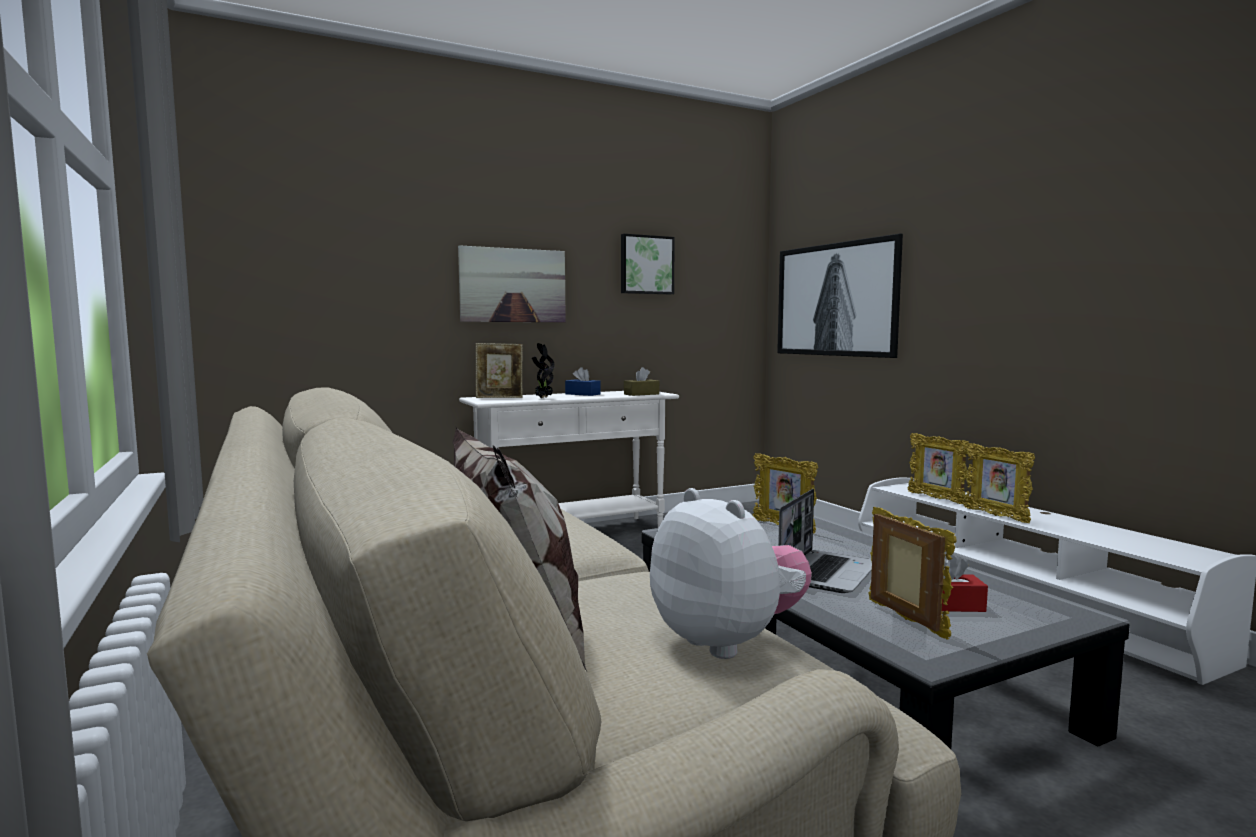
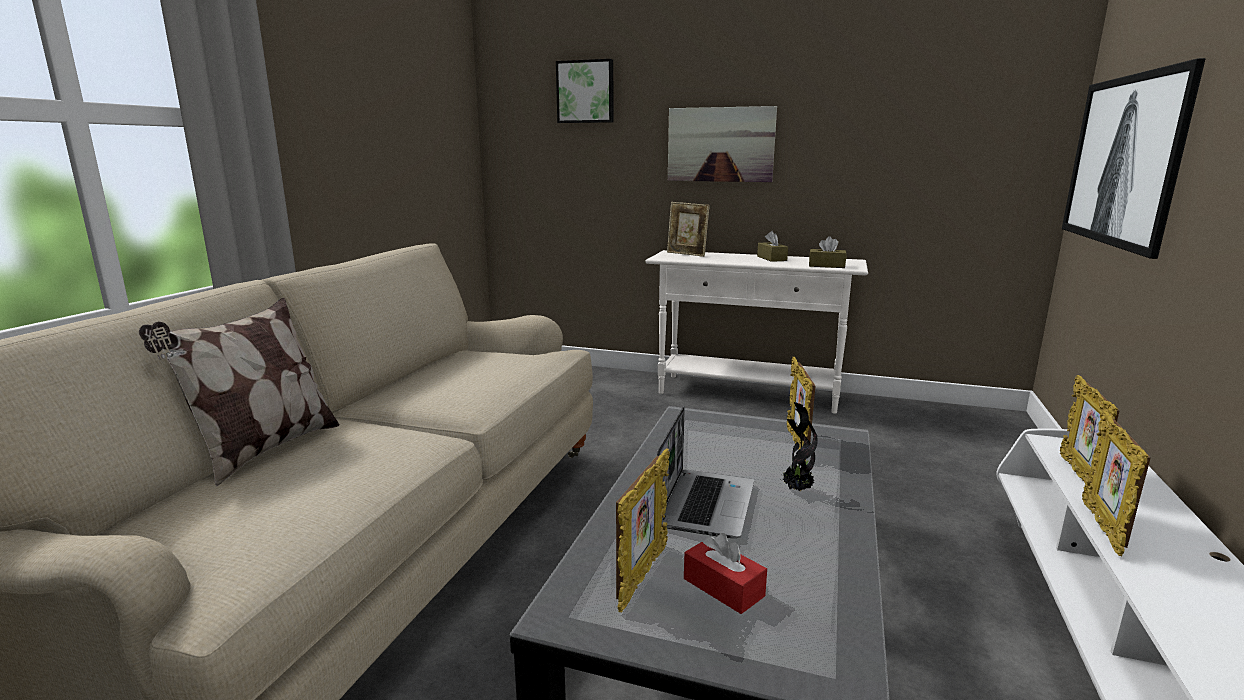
camera: 45 degrees right, 10 degrees up
(543, 398) = (716, 259): potted plant -> potted plant (795, 490)
(582, 394) = (771, 258): blue tissue box -> brown tissue box
(646, 265) = (881, 115): picture -> picture (586, 92)
(727, 641) = (294, 506): plush toy -> none
(827, 573) = (705, 504): laptop -> laptop turned 60 degrees counterclockwise

